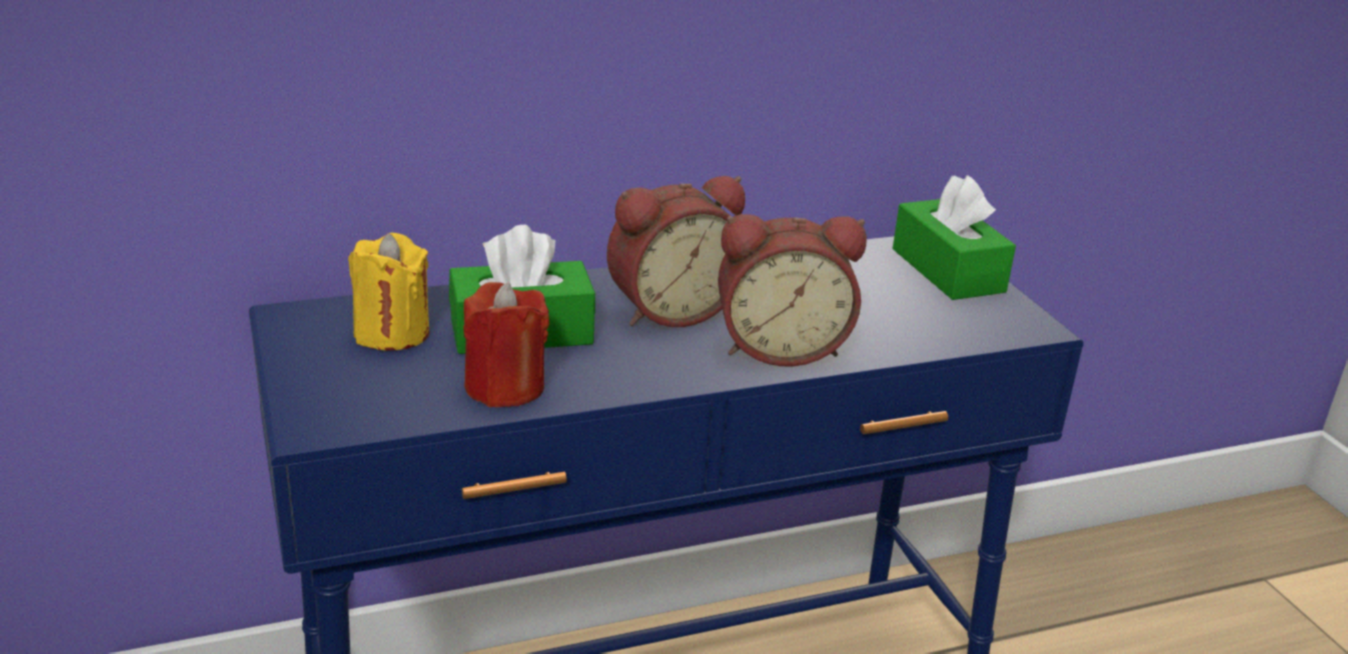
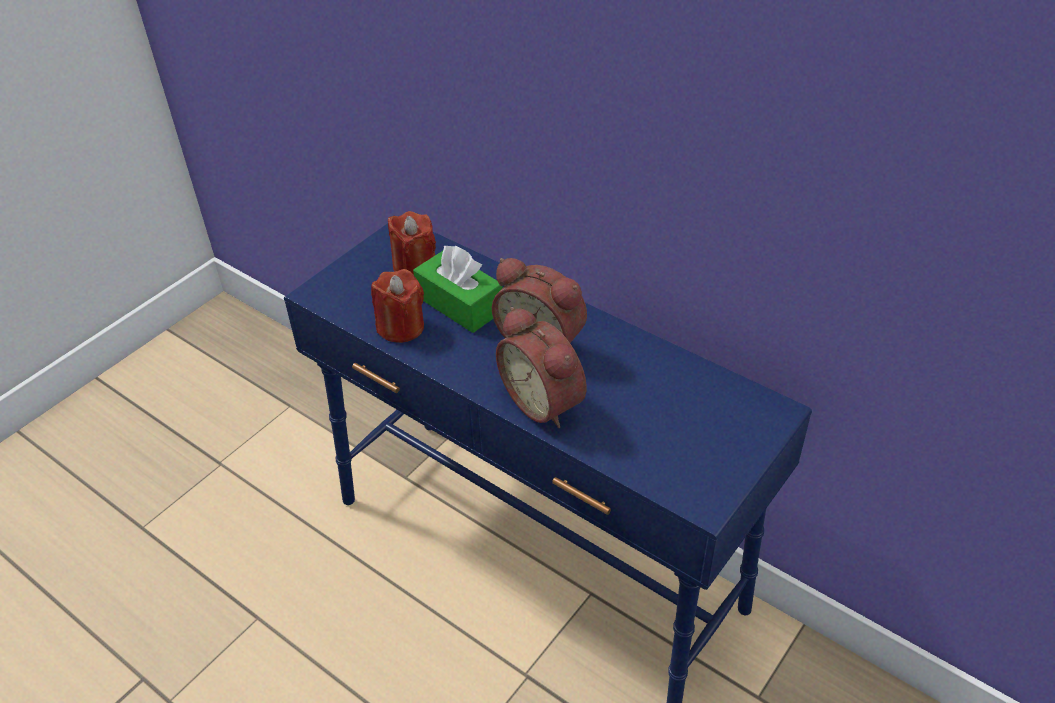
camera: 60 degrees right, 15 degrees up
(392, 333) = (415, 267): yellow candle -> red candle
(947, 270) = (740, 432): green tissue box -> none

